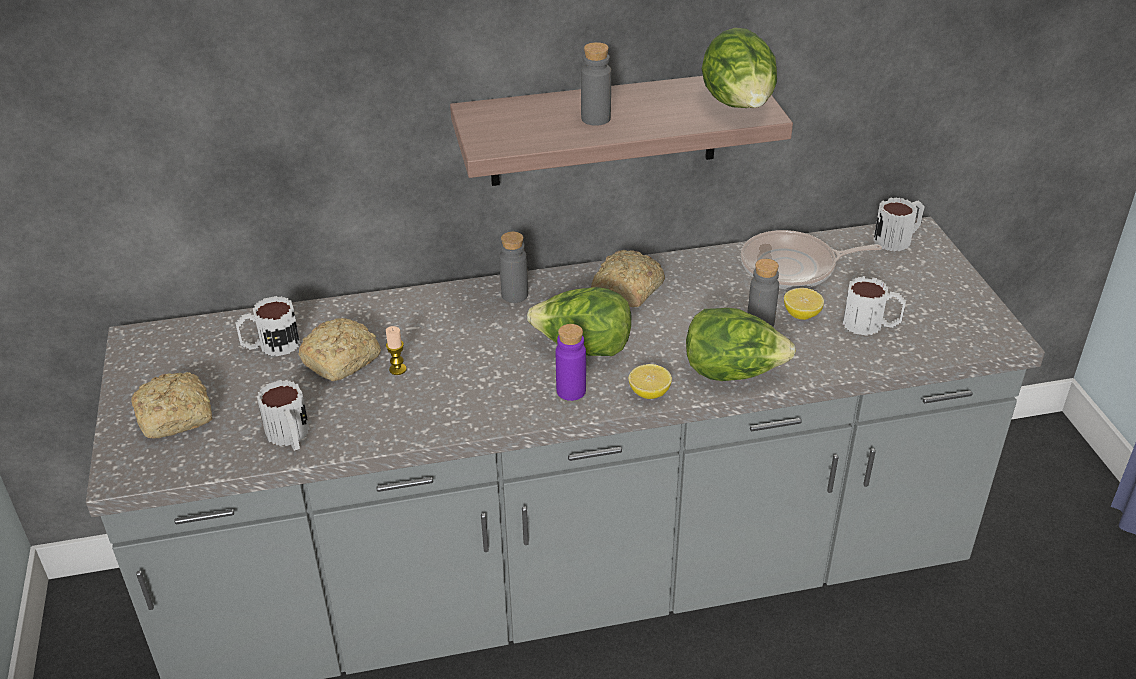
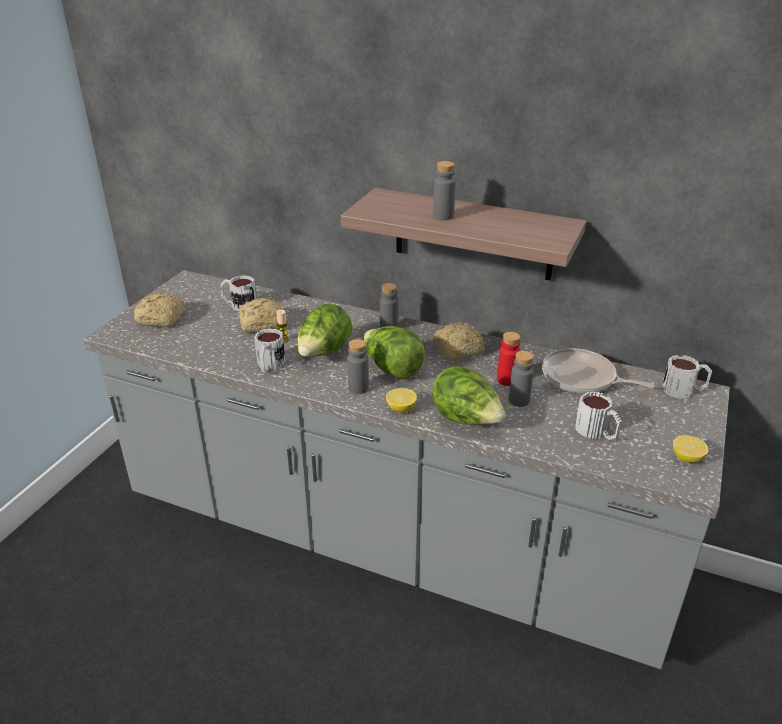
camera: 35 degrees right, 5 degrees down
(290, 437) = (195, 349): mug -> mug (269, 365)
(571, 391) = (358, 388): purple bottle -> grey bottle
(721, 304) = (506, 380): none -> red bottle
(739, 106) = (544, 235): lettuce -> lettuce (324, 353)
(801, 314) = (554, 407): lemon -> lemon (687, 458)

